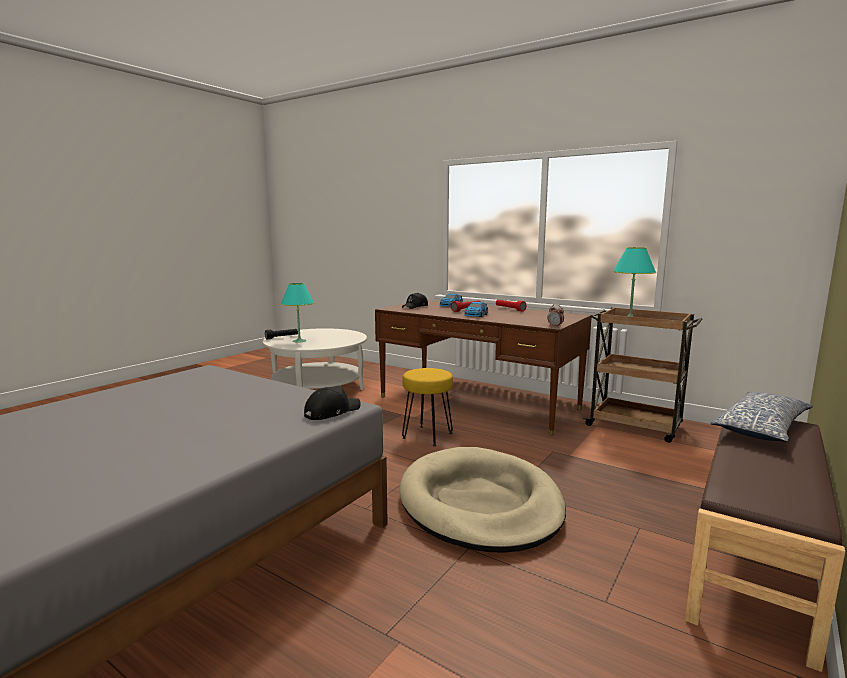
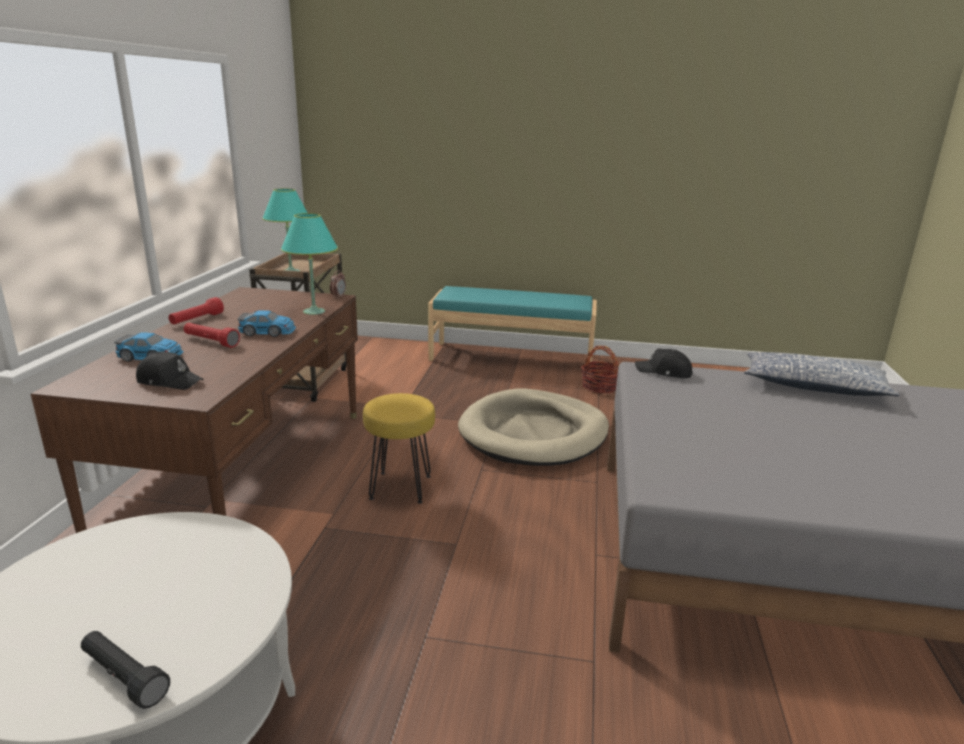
camera: 115 degrees left, 10 degrees up
(299, 341) = (185, 611): turquoise table lamp -> turquoise table lamp (314, 311)
(620, 609) = (600, 386): none -> basket
(757, 556) = (511, 357): brown bench -> turquoise bench
(762, 428) = (468, 294): pillow -> pillow (813, 387)

